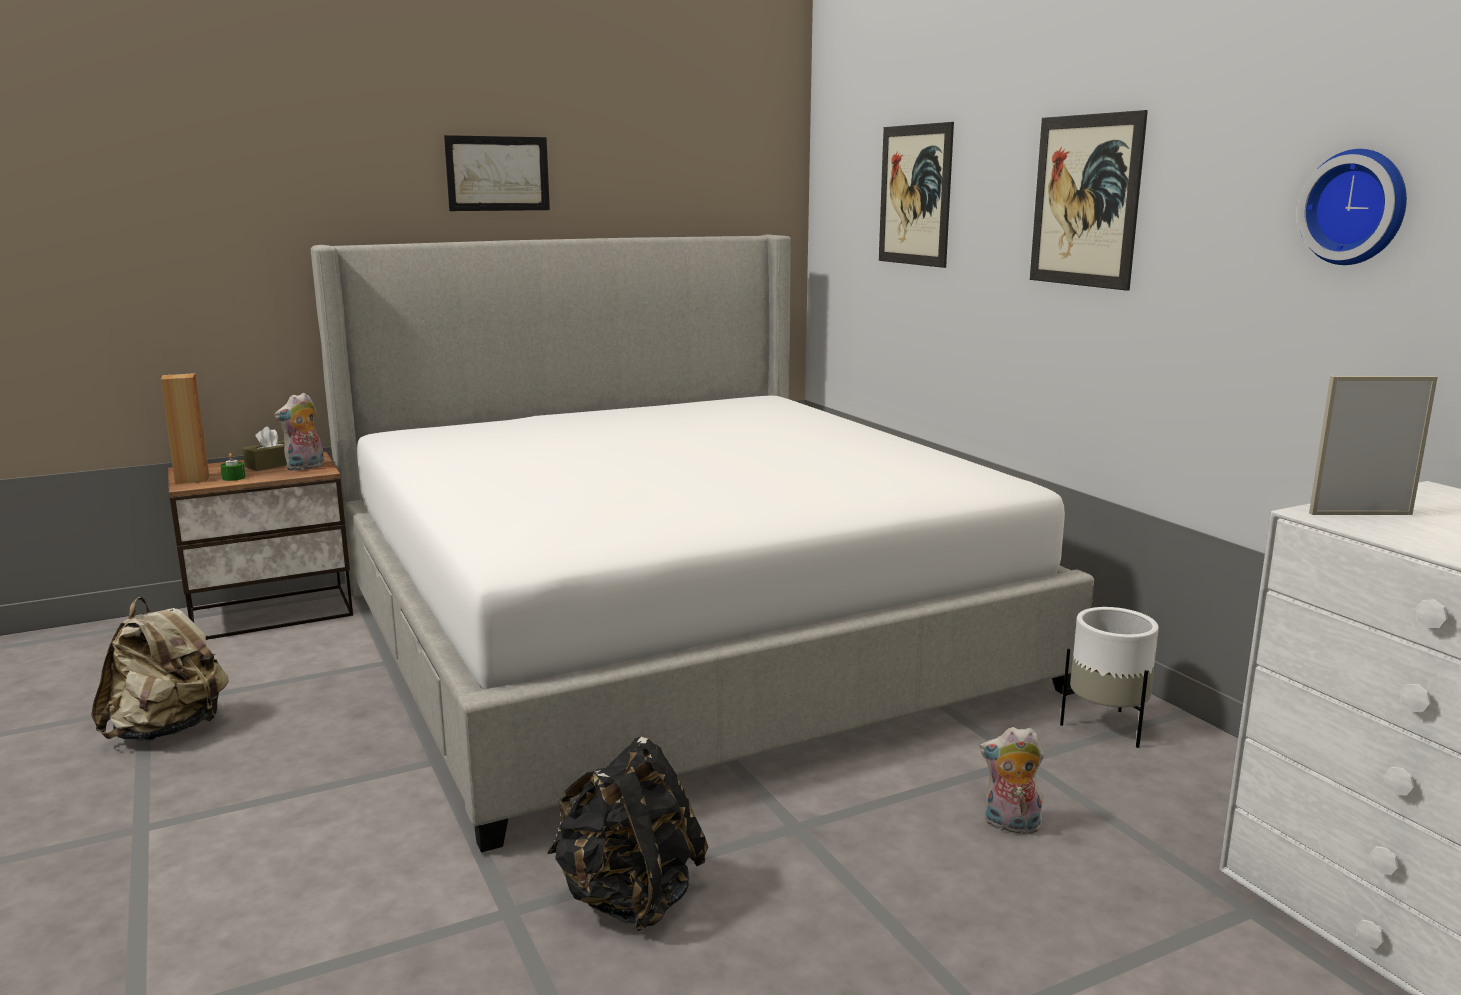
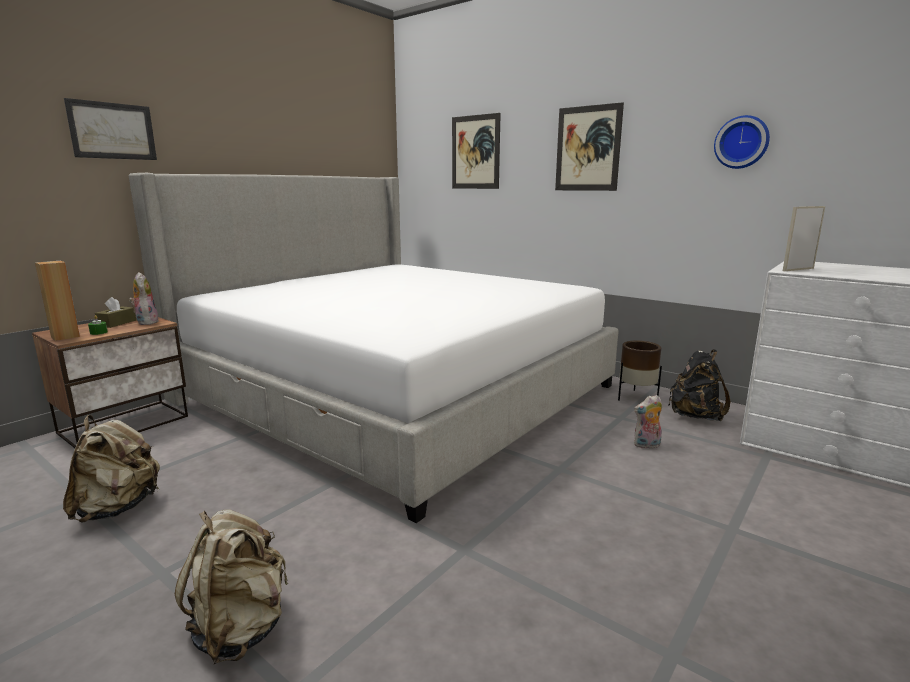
camera: 25 degrees left, 0 degrees up
(156, 924) = (241, 628): none -> beige backpack
(305, 467) = (146, 322): plush toy -> plush toy turned 135 degrees clockwise
(497, 173) = (241, 133): picture -> picture (112, 131)
(629, 898) = (519, 524): black backpack -> black backpack (695, 416)
(1106, 727) = (636, 398): white planter -> brown planter

